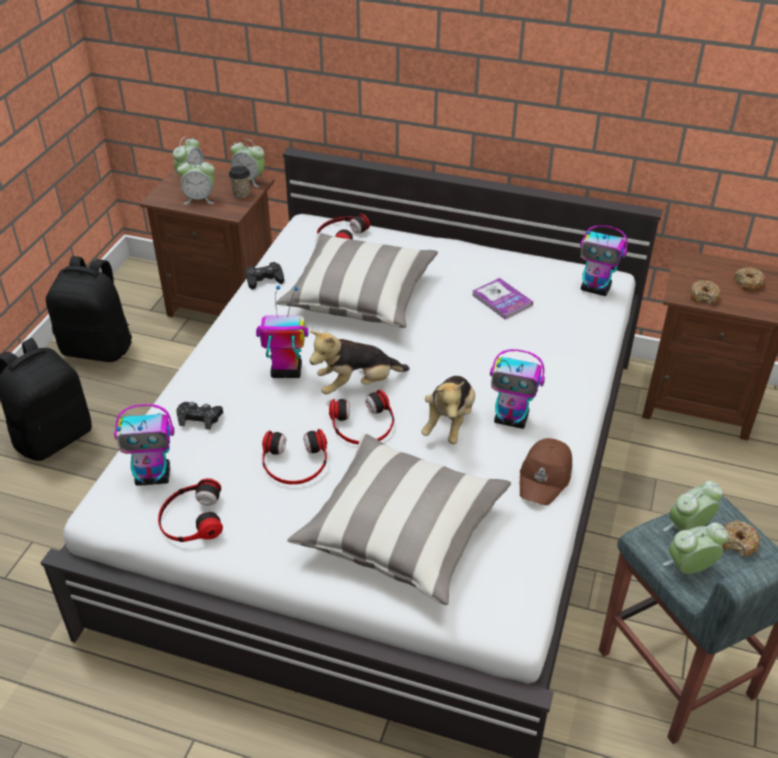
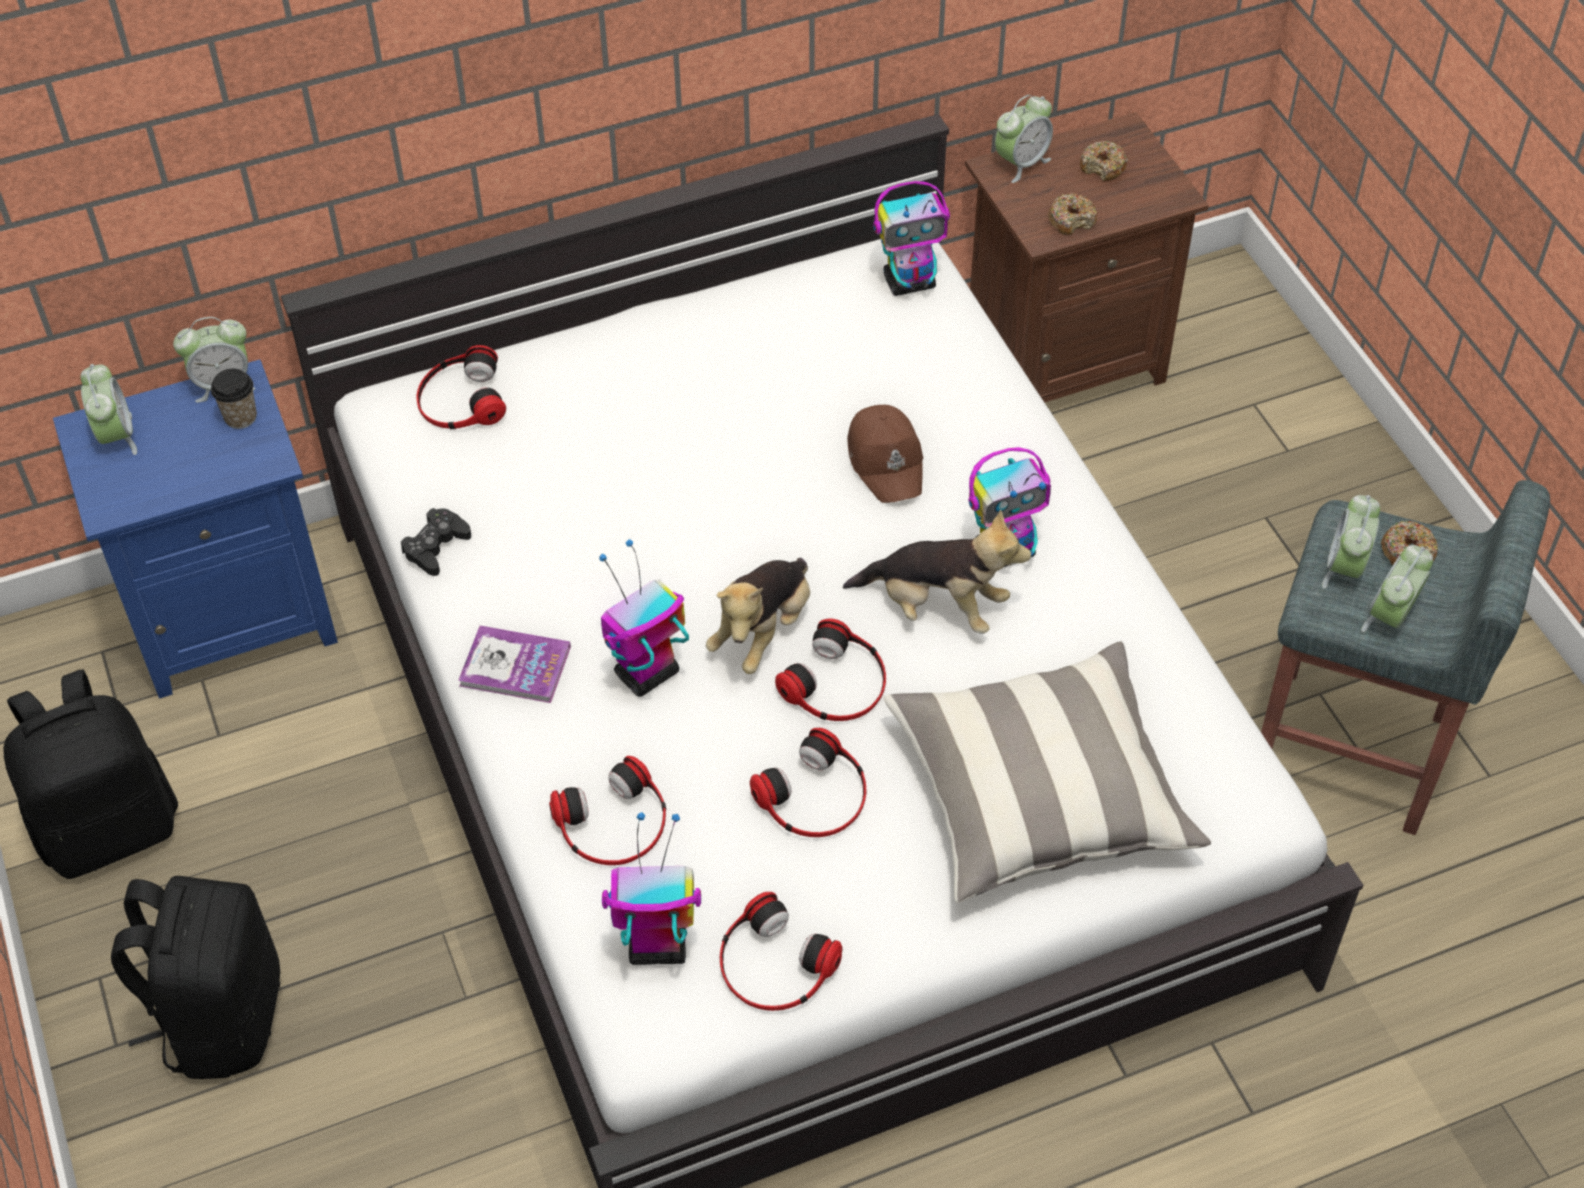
camera: 40 degrees left, 10 degrees up
(154, 476) = (656, 946): toy robot -> toy robot turned 135 degrees counterclockwise
(199, 199) = (182, 468): alarm clock -> alarm clock (1021, 163)
(200, 418) = (614, 823): black game controller -> headphones
(224, 303) = (231, 616): brown nightstand -> blue nightstand
(359, 297) = (610, 490): pillow -> none
(449, 422) = (936, 607): plush toy -> plush toy turned 45 degrees counterclockwise
(501, 300) = (808, 375): book -> book (515, 666)
(545, 477) = (1121, 605): brown cap -> brown cap (887, 461)

